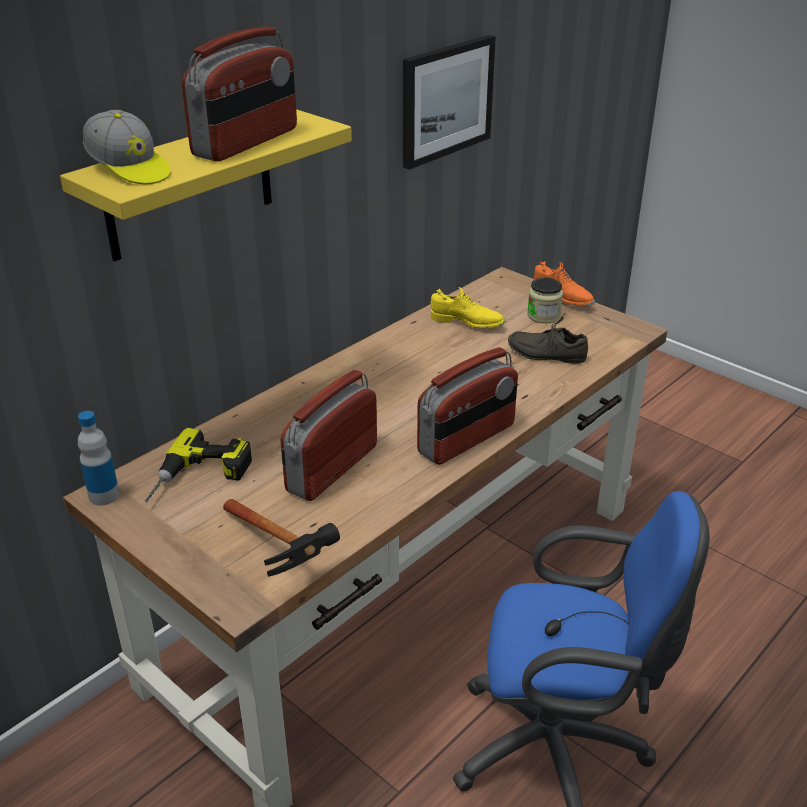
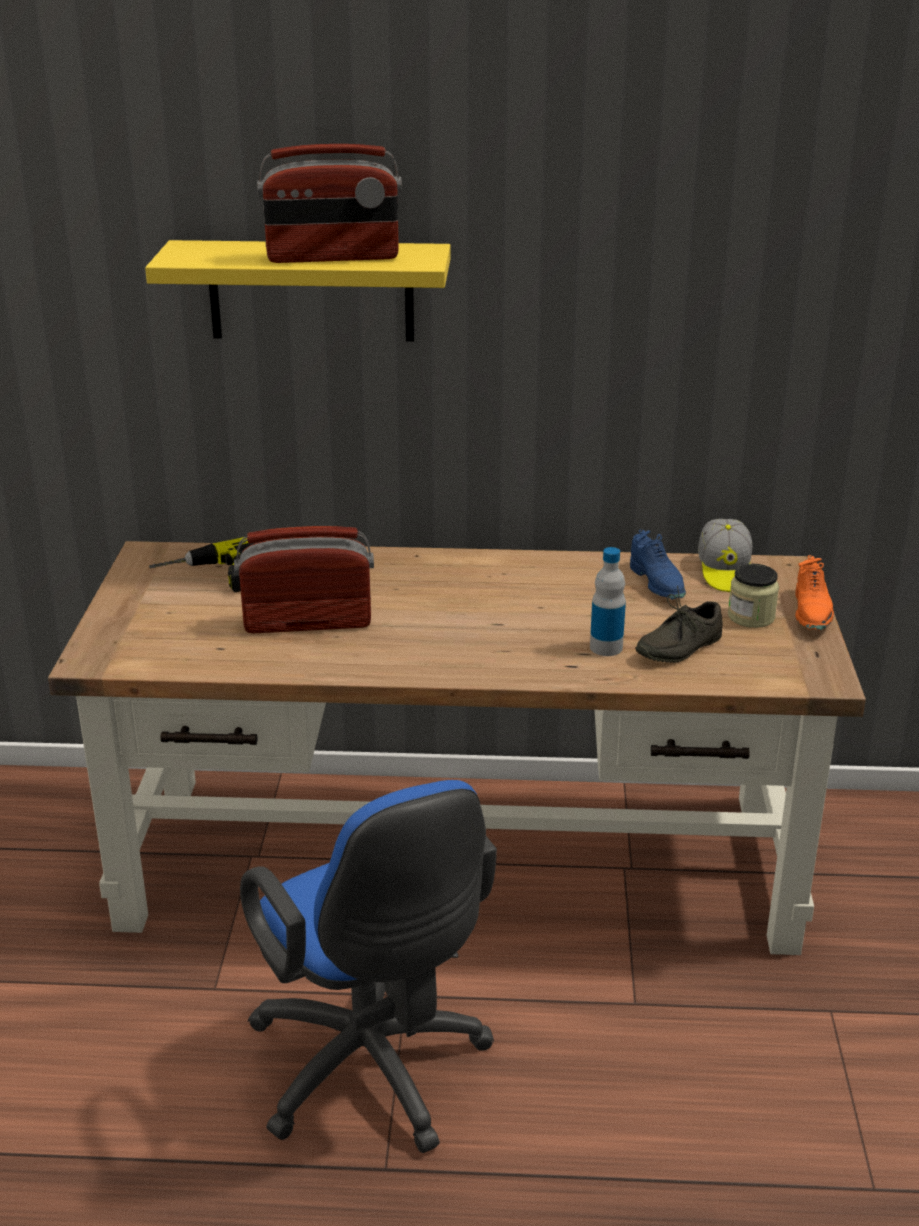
camera: 50 degrees right, 5 degrees down
(104, 495) = (146, 553): bottle -> bottle (606, 647)
(130, 170) = (210, 250): cap -> cap (724, 571)
(282, 557) = (162, 654): hammer -> none
(446, 100) = (718, 298): picture -> none
(467, 323) = (657, 584): yellow shoe -> blue shoe
(467, 439) = (447, 665): radio -> none
(547, 353) = (676, 646): grey shoe -> grey shoe turned 105 degrees counterclockwise

